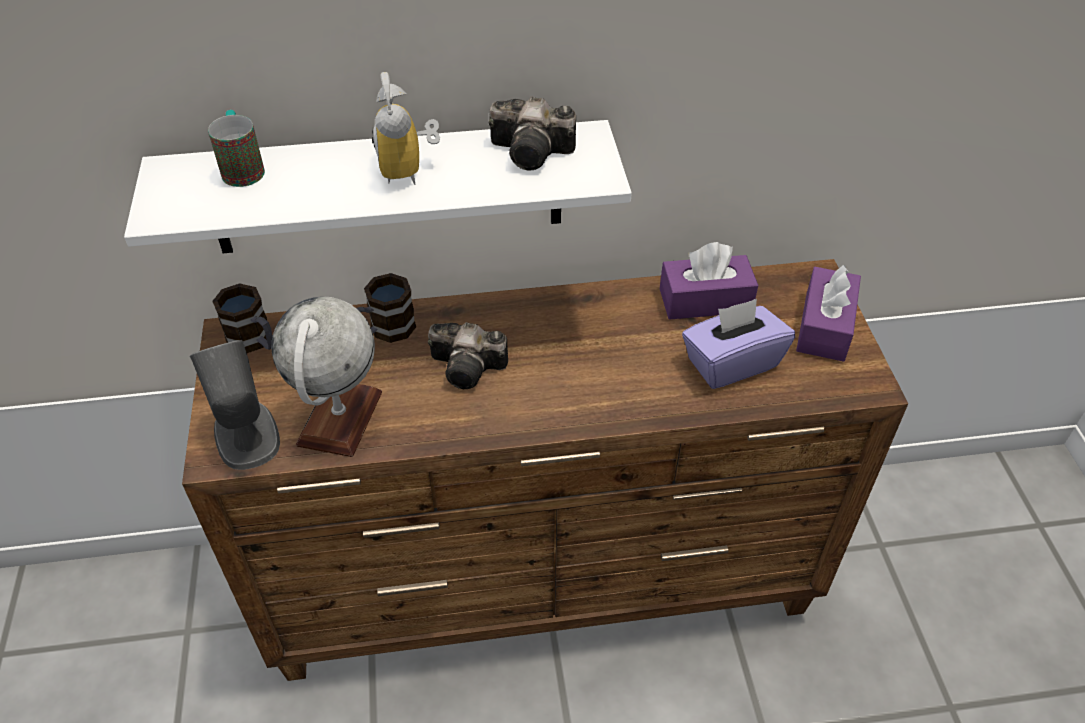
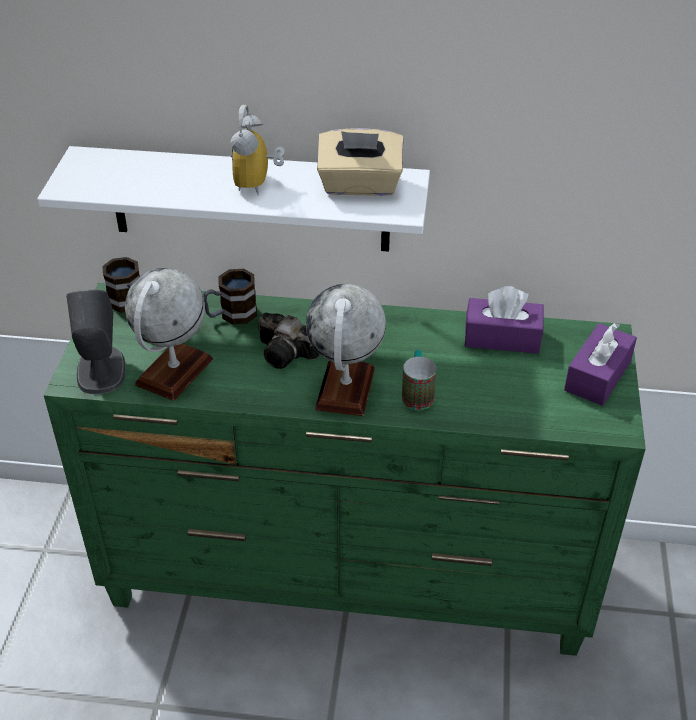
camera: 15 degrees right, 5 degrees down
(242, 168) = (137, 164): mug -> mug (417, 393)
(535, 153) = (360, 185): camera -> beige tissue box
(544, 583) = (350, 578): brown dresser -> green dresser
(553, 398) = (345, 388): none -> globe
(731, 363) = (504, 389): purple tissue box -> none

